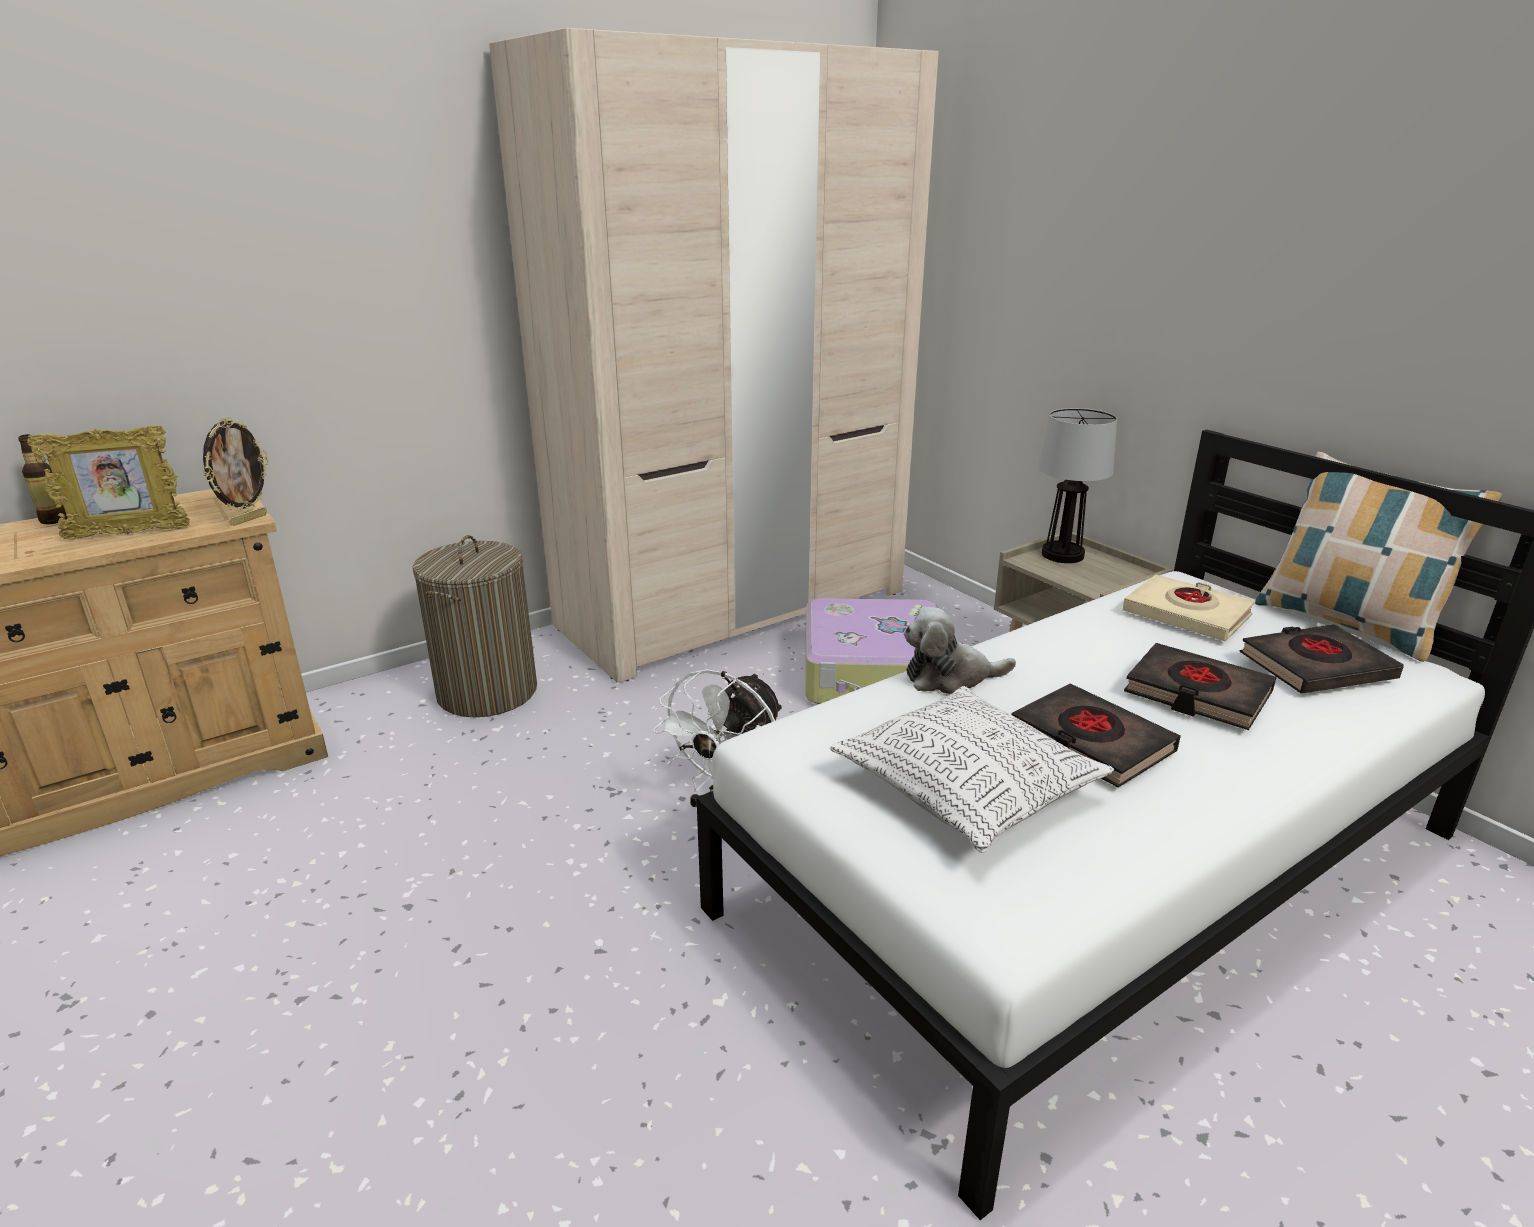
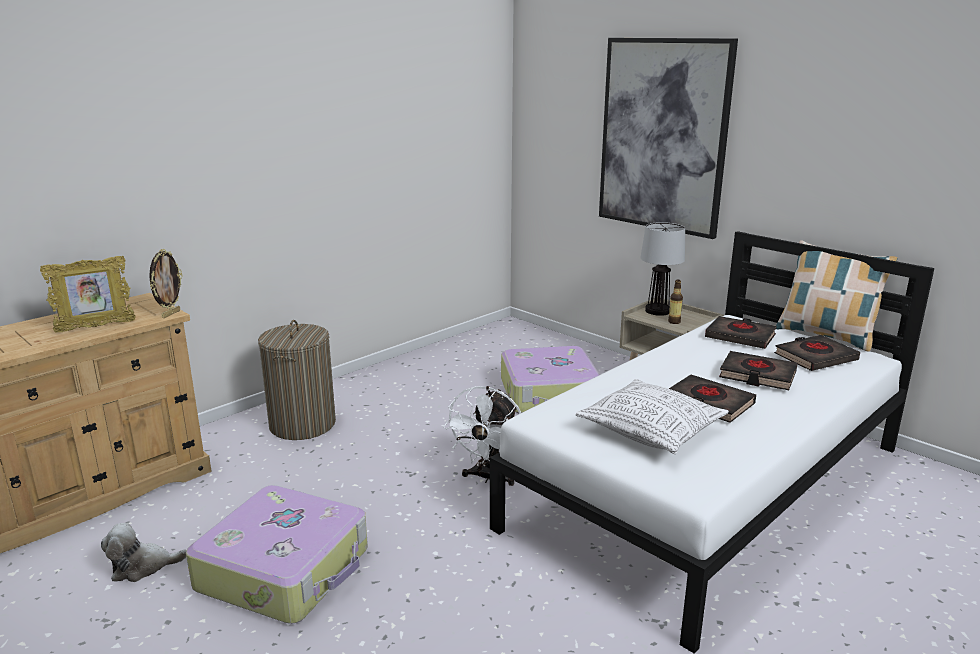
camera: 10 degrees left, 5 degrees down
(54, 520) = (35, 322): bottle -> bottle (674, 322)
(361, 941) = (286, 569): none -> suitcase
(734, 608) = (446, 362): beige wardrobe -> none
(950, 677) = (621, 378): plush toy -> plush toy (142, 567)
(1096, 260) = (663, 136): none -> picture
(1187, 615) = (740, 337): beige book -> black book

